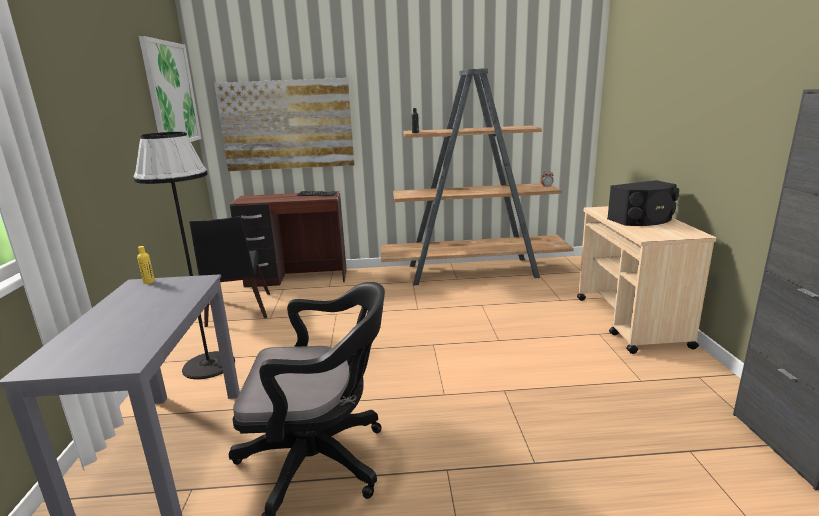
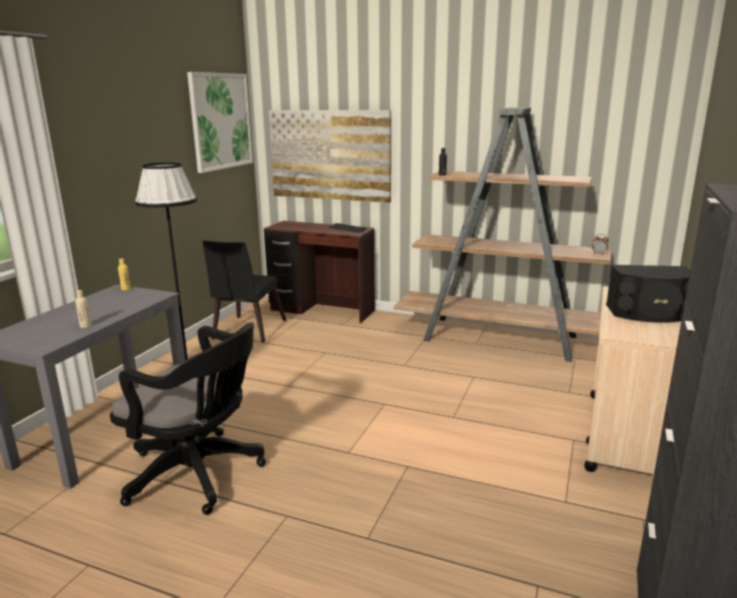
camera: 25 degrees right, 0 degrees up
(153, 328) = (85, 326): none -> beige bottle

